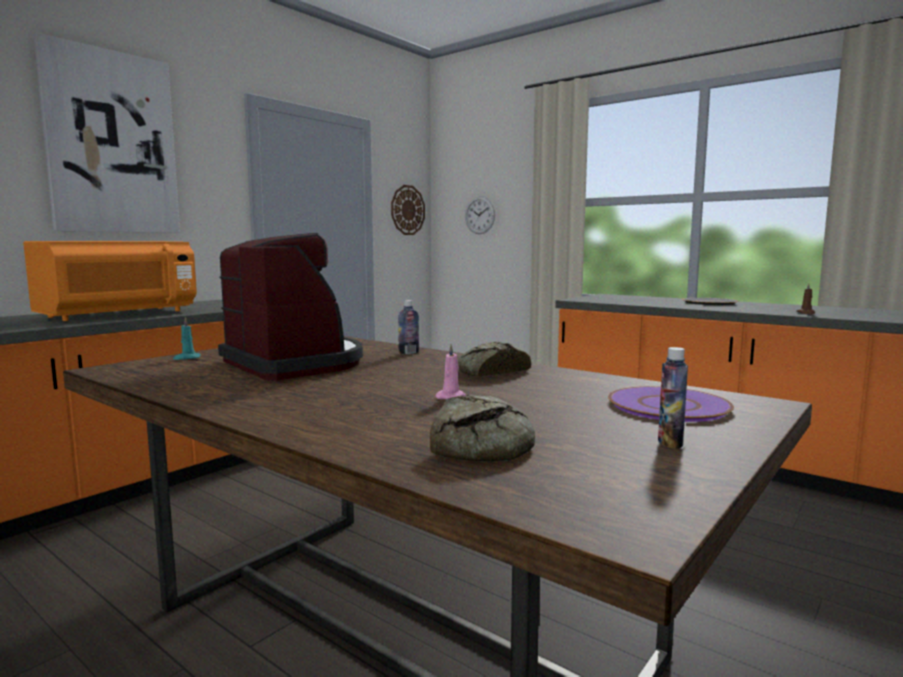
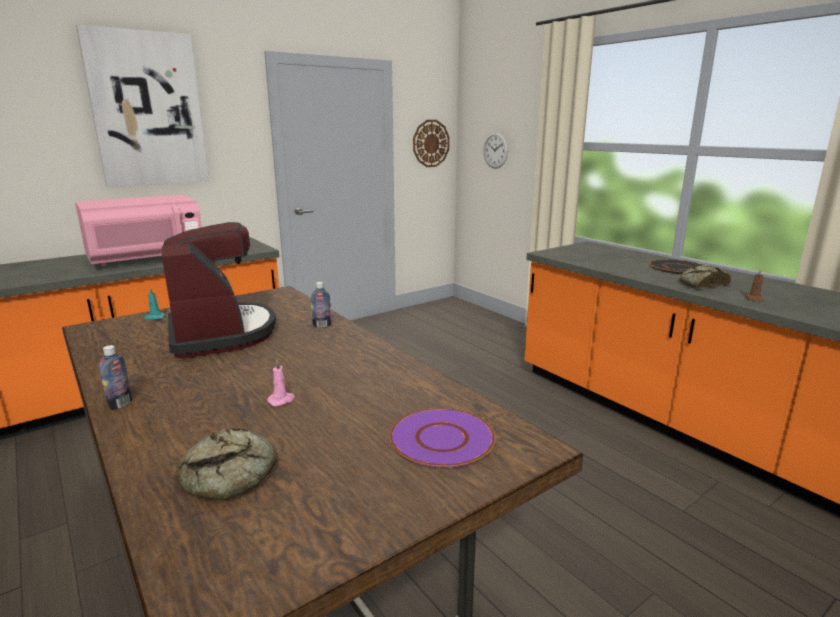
camera: 15 degrees right, 10 degrees up
(118, 315) = (147, 259): orange microwave -> pink microwave
(490, 372) = (355, 363): bread -> bread (701, 284)
(670, 442) = (376, 496): bottle -> bottle (120, 404)

